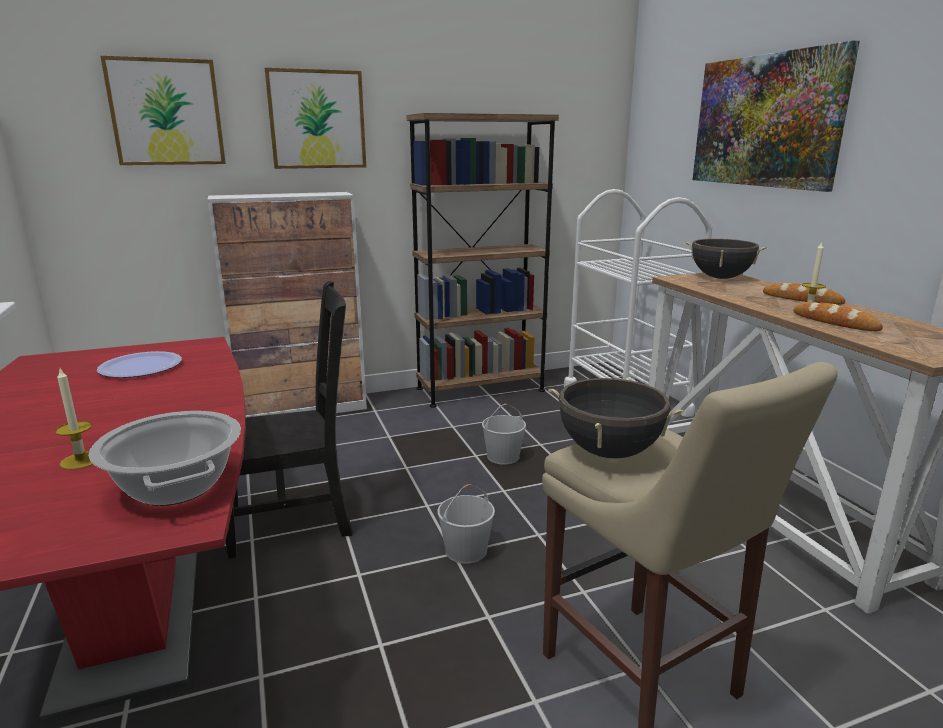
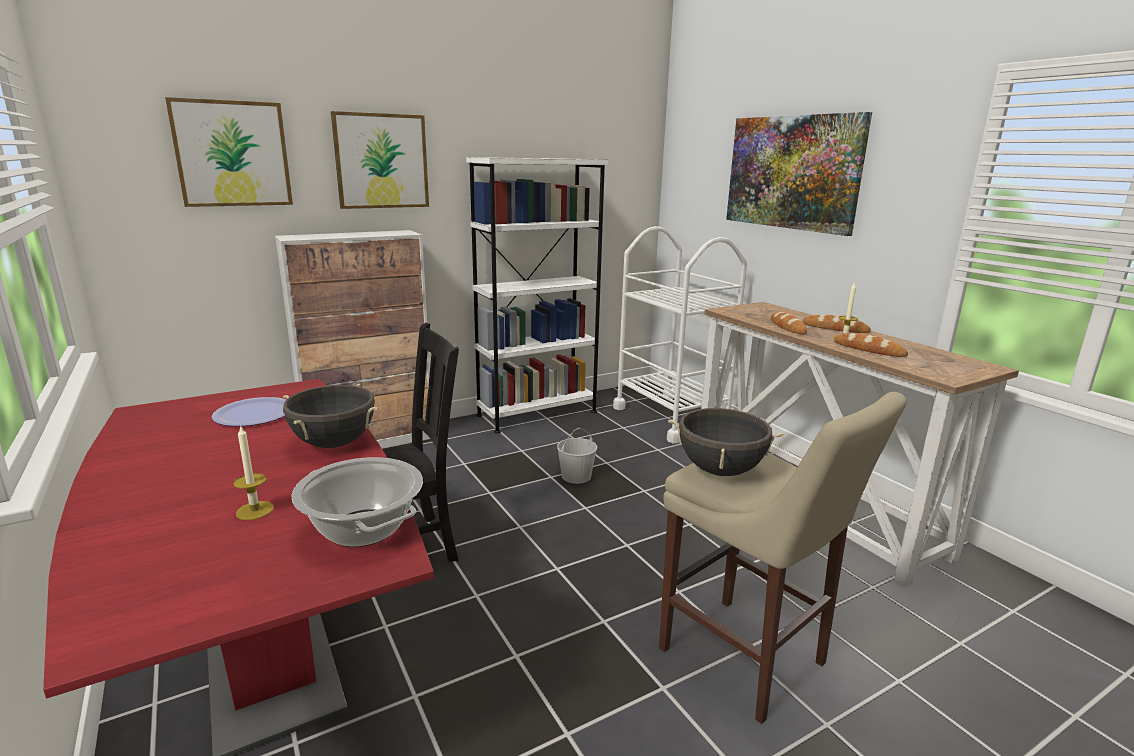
camera: 10 degrees left, 0 degrees up
(466, 550) = (567, 564): white bucket -> none
(480, 389) = (537, 413): brown bookcase -> white bookcase
(720, 278) = (761, 309): black cooking pot -> black cooking pot (334, 443)
(742, 296) = (787, 327): none -> bread

